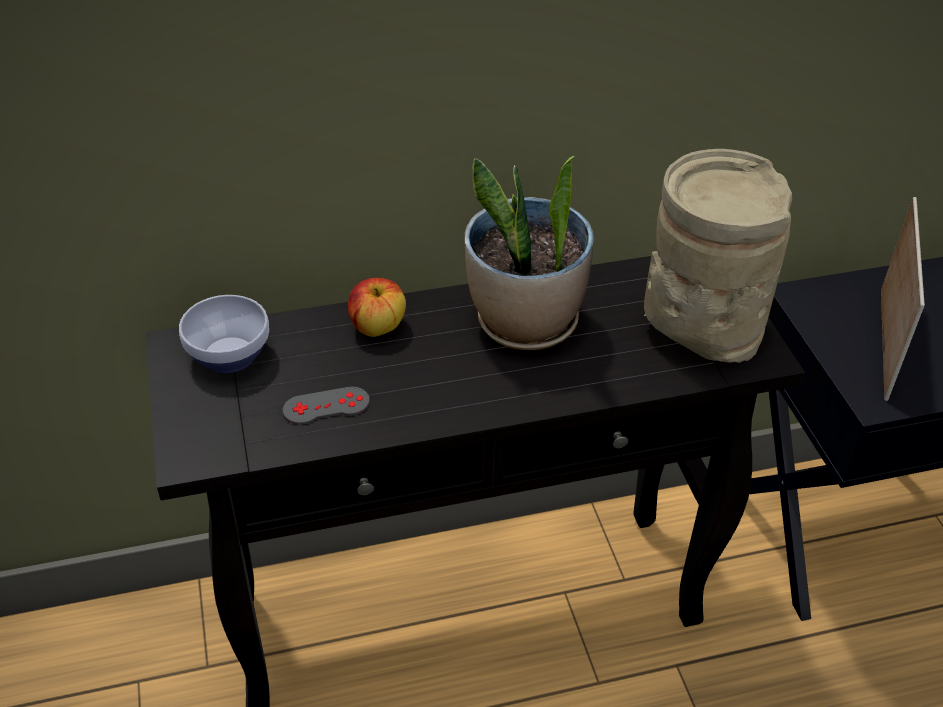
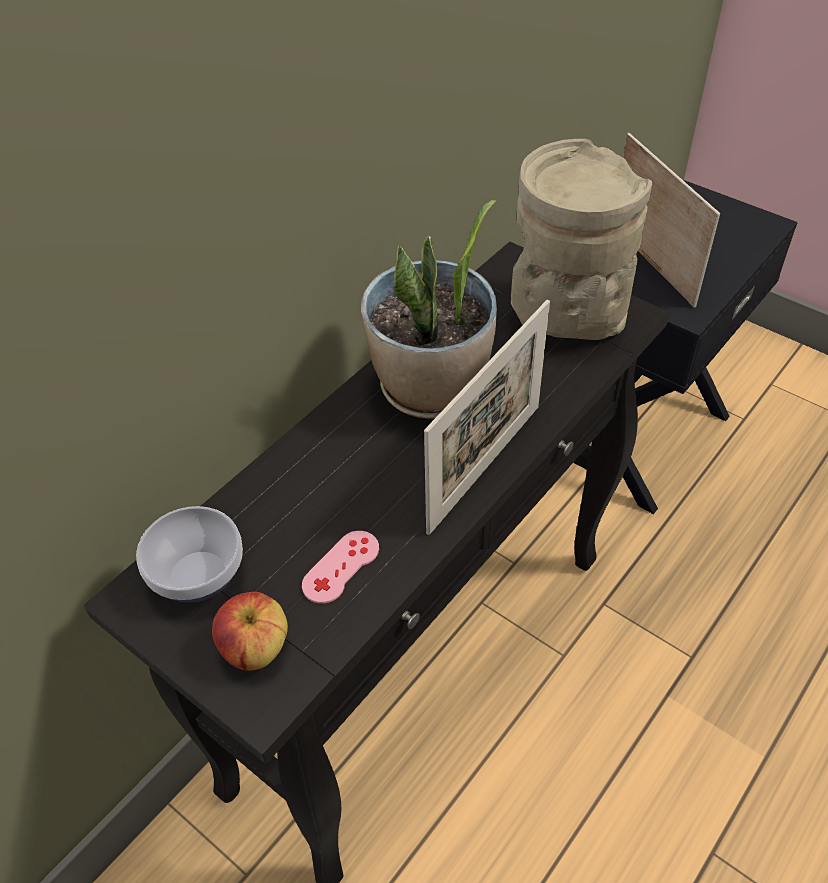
camera: 35 degrees left, 5 degrees up
(326, 406) = (341, 567): grey game controller -> pink game controller
(377, 327) = (310, 465): apple -> apple (255, 649)
(504, 401) = (485, 467): none -> picture frame

